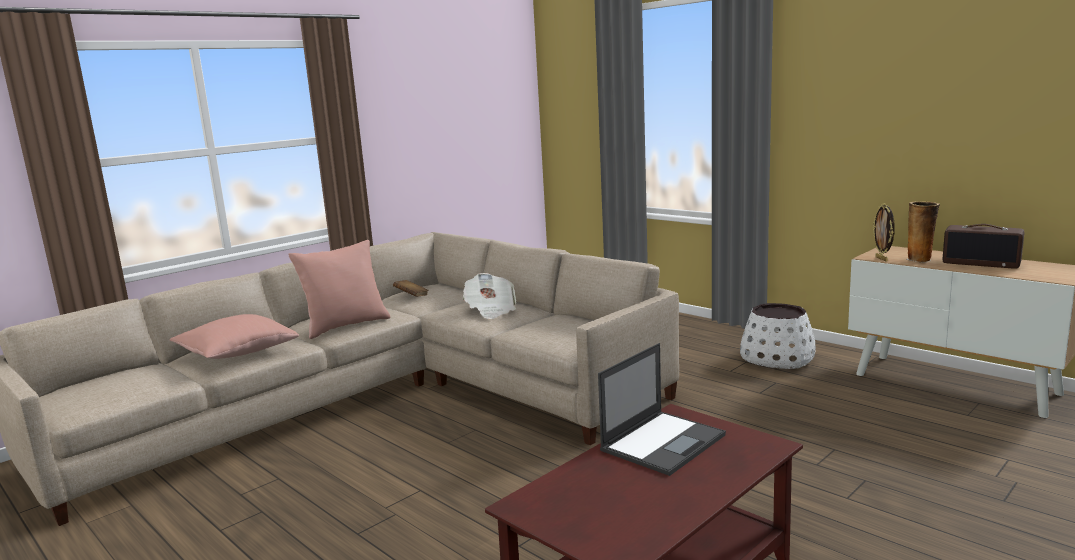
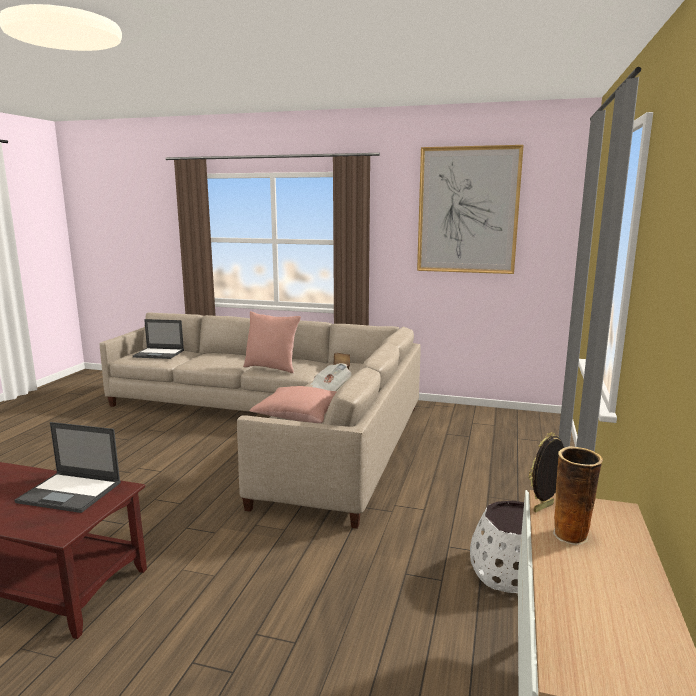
camera: 60 degrees right, 0 degrees up
(122, 383) = (159, 354): none -> laptop
(236, 352) = (211, 359): pink pillow -> pink pillow (298, 415)
(446, 86) = (467, 210): none -> picture
(981, 263) = (608, 590): radio -> none

